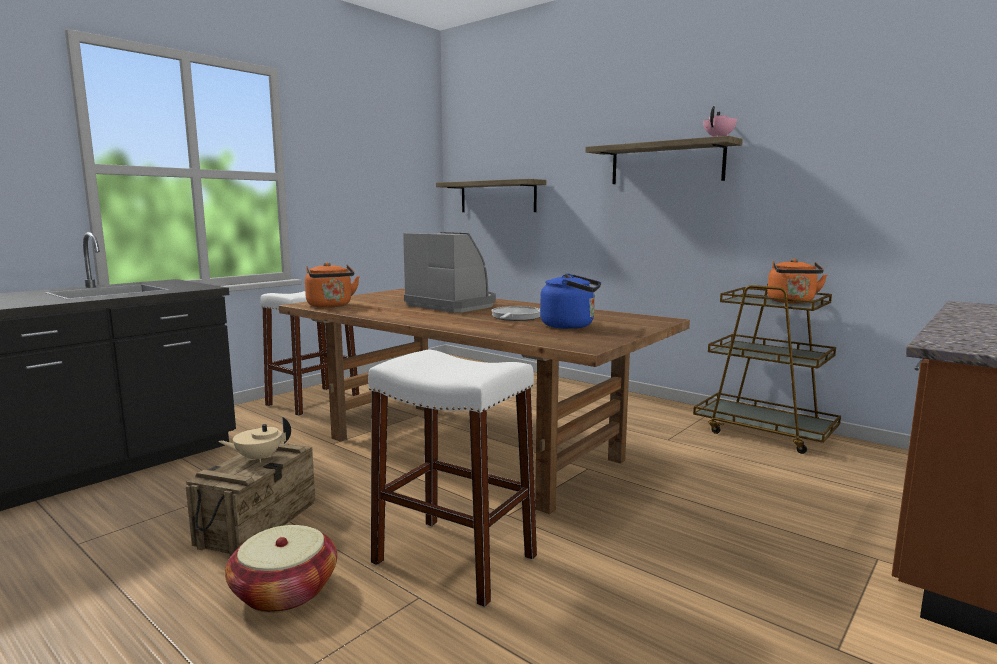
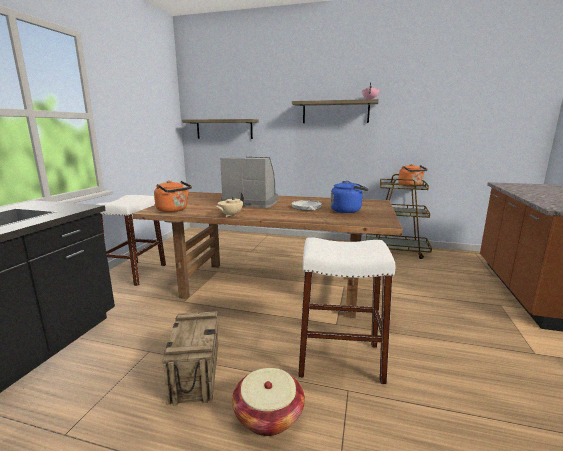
camera: 25 degrees left, 5 degrees up
(258, 458) = (193, 328): beige teapot -> beige teapot (230, 215)

